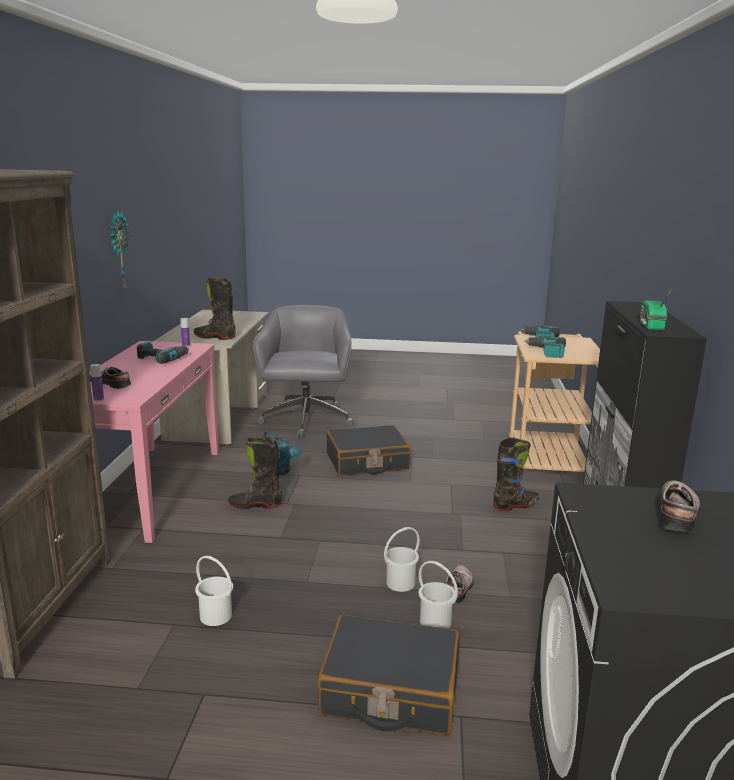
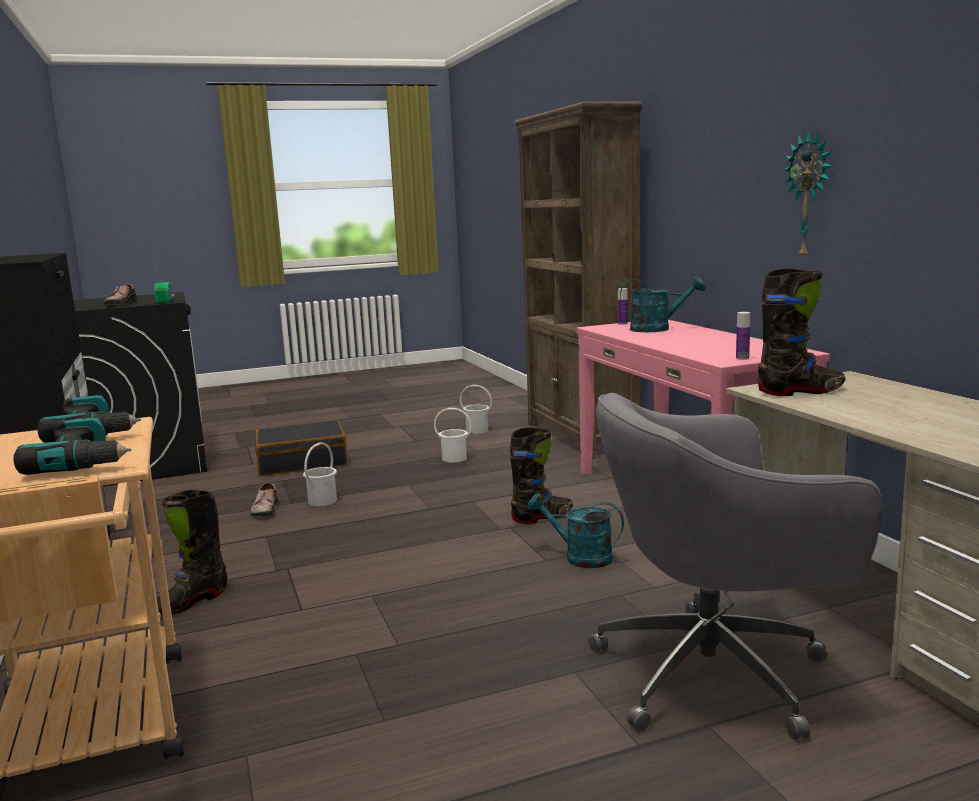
camera: 155 degrees right, 5 degrees down
(111, 383) = (657, 329): shoe -> turquoise watering can
(162, 358) = (703, 346): power drill -> none
(306, 421) = (716, 673): grey office chair -> grey office chair turned 105 degrees clockwise
(367, 462) = (469, 609): black suitcase -> none
(435, 622) = (281, 489): white bucket -> white bucket (477, 430)
(650, 326) = (43, 255): radio -> radio (165, 301)

